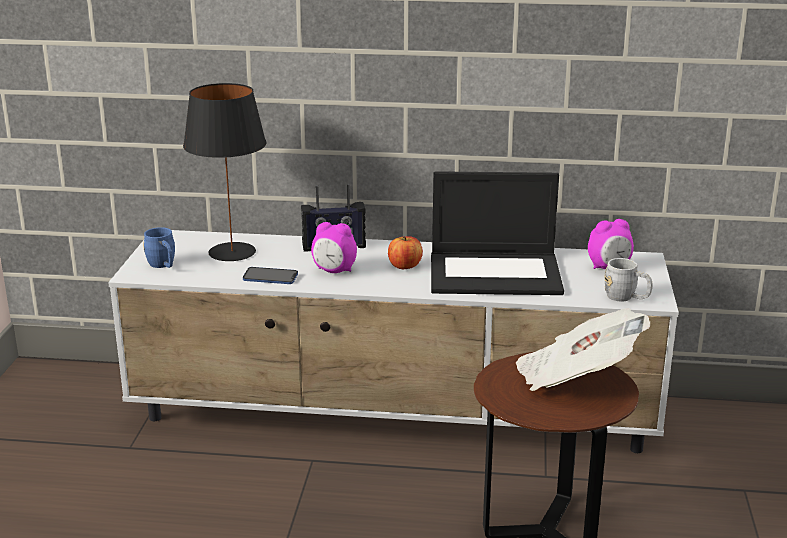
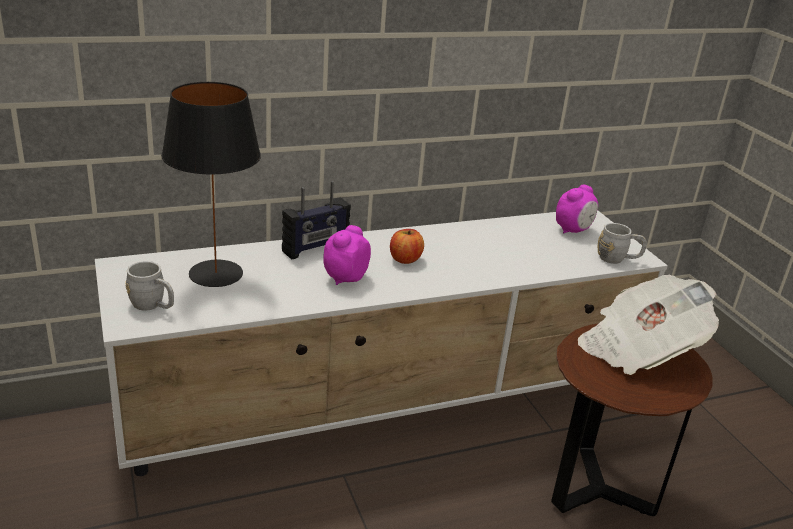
camera: 30 degrees left, 5 degrees up
(163, 265) = (153, 306): blue mug -> grey mug
(270, 277) = (287, 298): phone -> none
(334, 271) = (345, 278): alarm clock -> alarm clock turned 135 degrees clockwise
(496, 273) = (492, 253): laptop -> none

